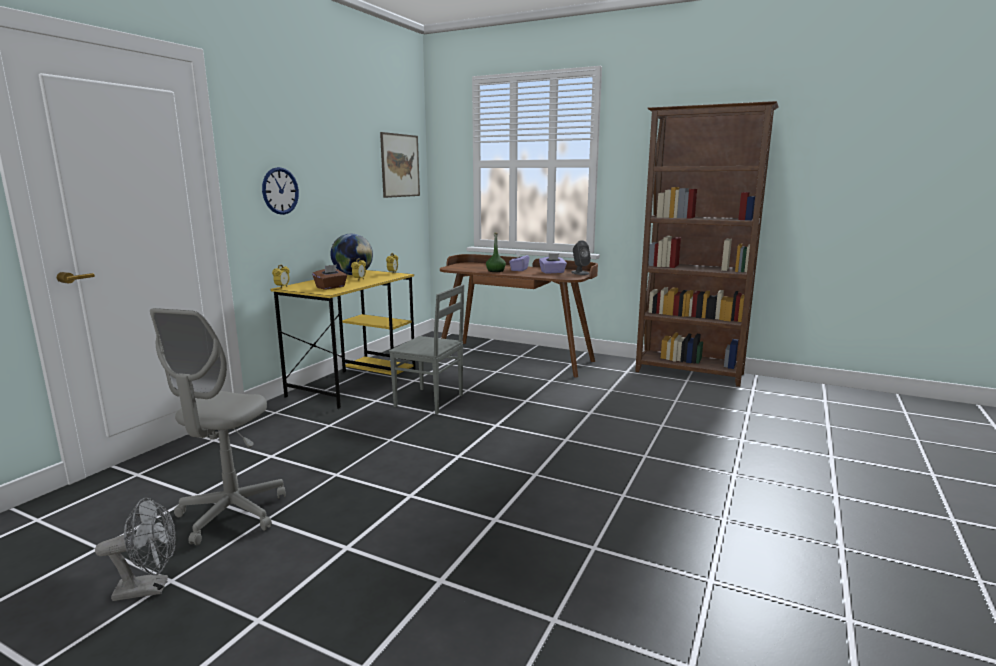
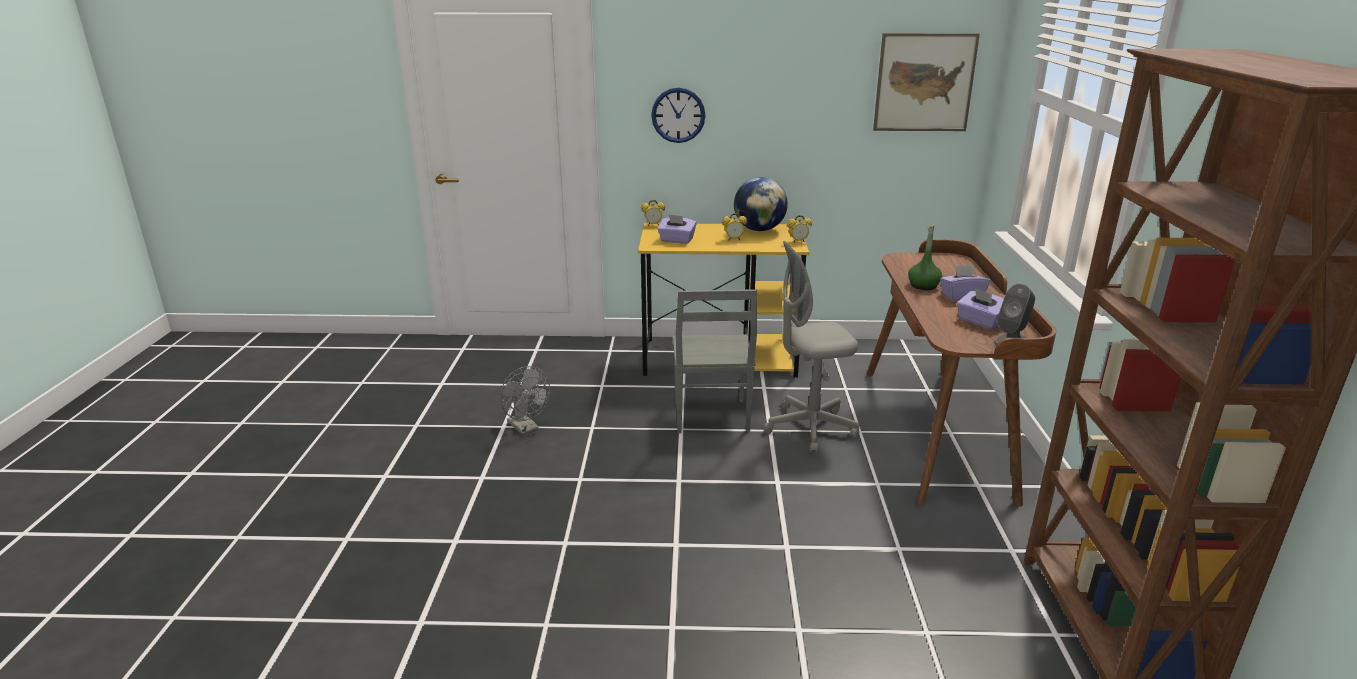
camera: 65 degrees right, 10 degrees up
(150, 588) = (319, 420): grey fan -> grey fan (526, 428)
(232, 514) = (418, 408): grey office chair -> grey office chair (810, 428)
(331, 287) = (676, 240): brown tissue box -> purple tissue box

